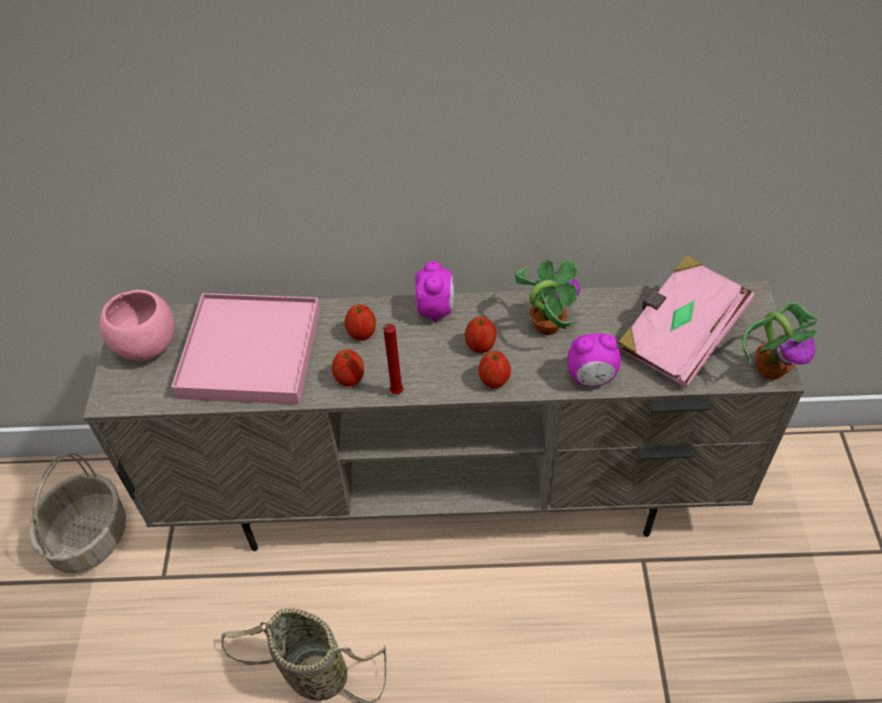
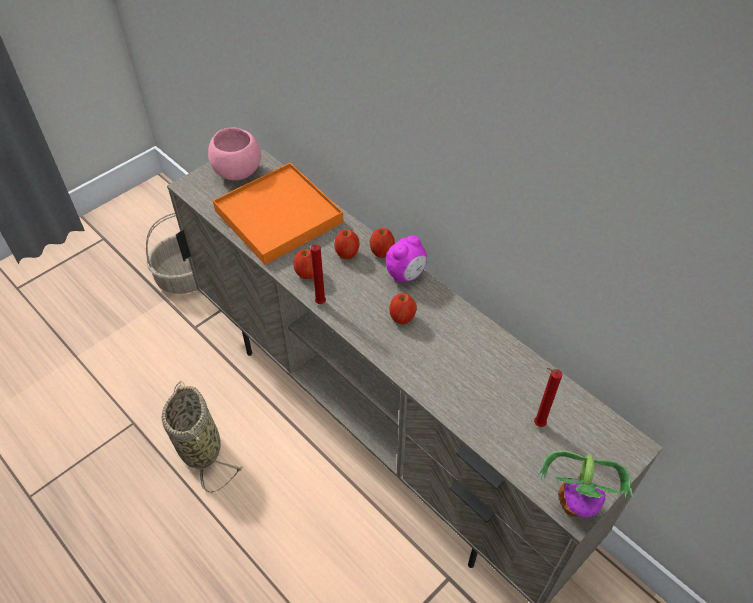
camera: 45 degrees right, 0 degrees up
(250, 353) = (278, 216): pink tray -> orange tray
(494, 380) = (382, 344): apple -> apple (382, 252)
(546, 325) = (459, 340): potted plant -> none
(591, 377) = (442, 396): alarm clock -> none
(678, 337) = (537, 424): pink book -> red candle

